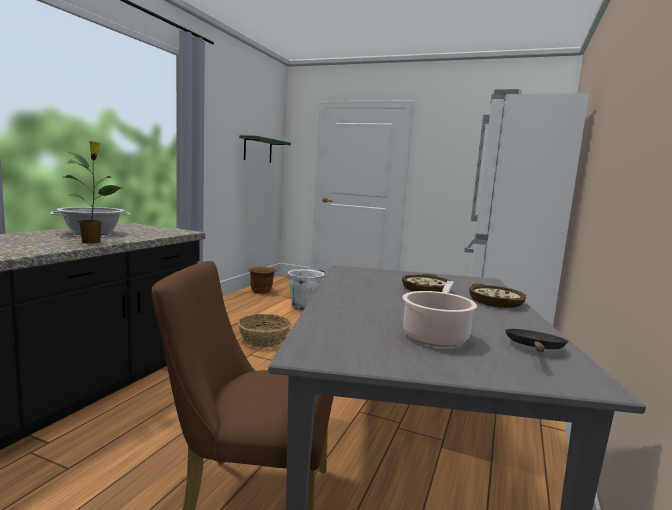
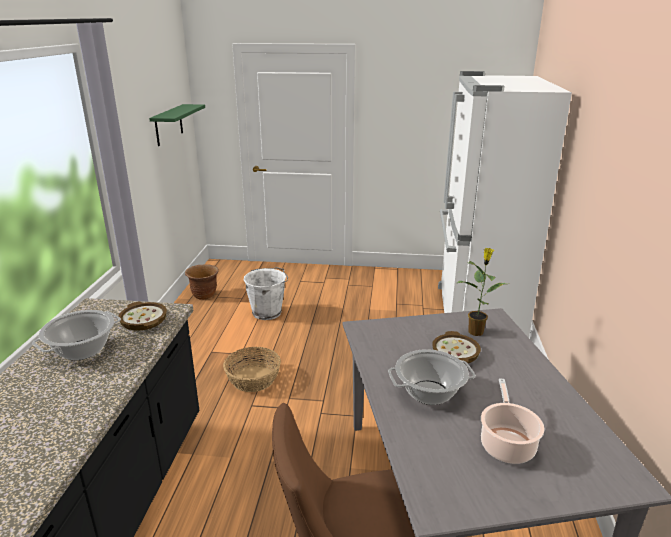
camera: 15 degrees left, 15 degrees up
(92, 242) = (111, 378): potted plant -> potted plant (476, 331)
(377, 301) = (429, 392): none -> cooking pot
(496, 301) = (521, 361): bowl -> bowl (144, 320)
(534, 348) = (582, 441): black frying pan -> none

